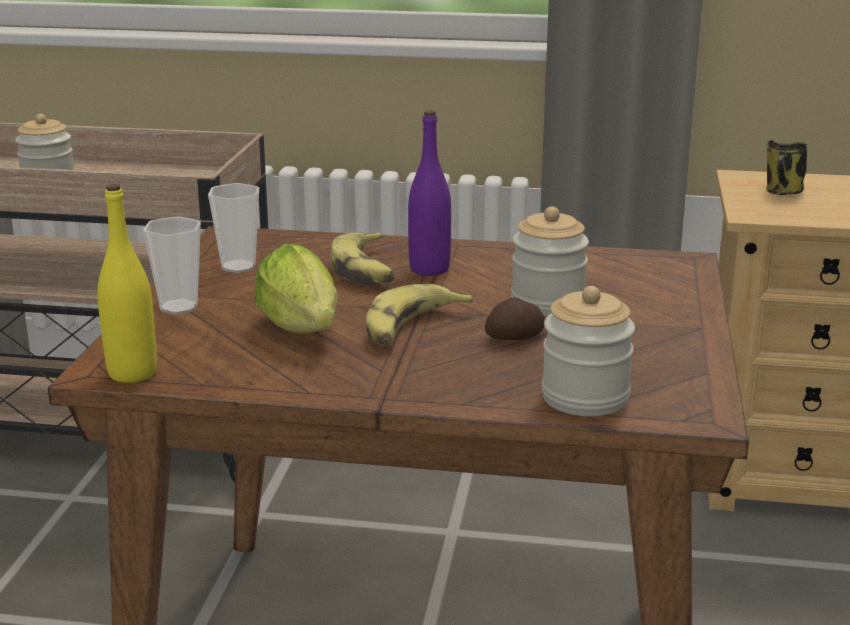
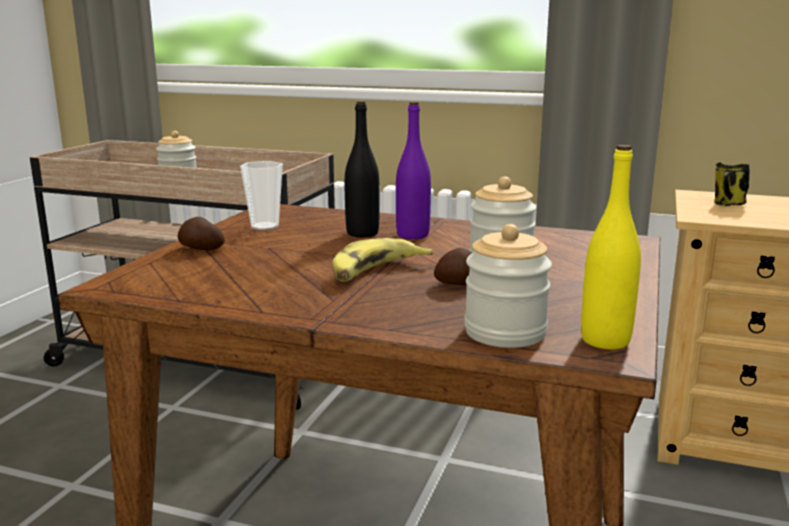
camera: 10 degrees right, 5 degrees down
(132, 373) = (129, 289): yellow bottle -> yellow bottle (605, 340)
(179, 307) = (200, 248): cup -> potato
(303, 332) = (286, 270): lettuce -> none
(367, 270) = (362, 233): banana -> black bottle

